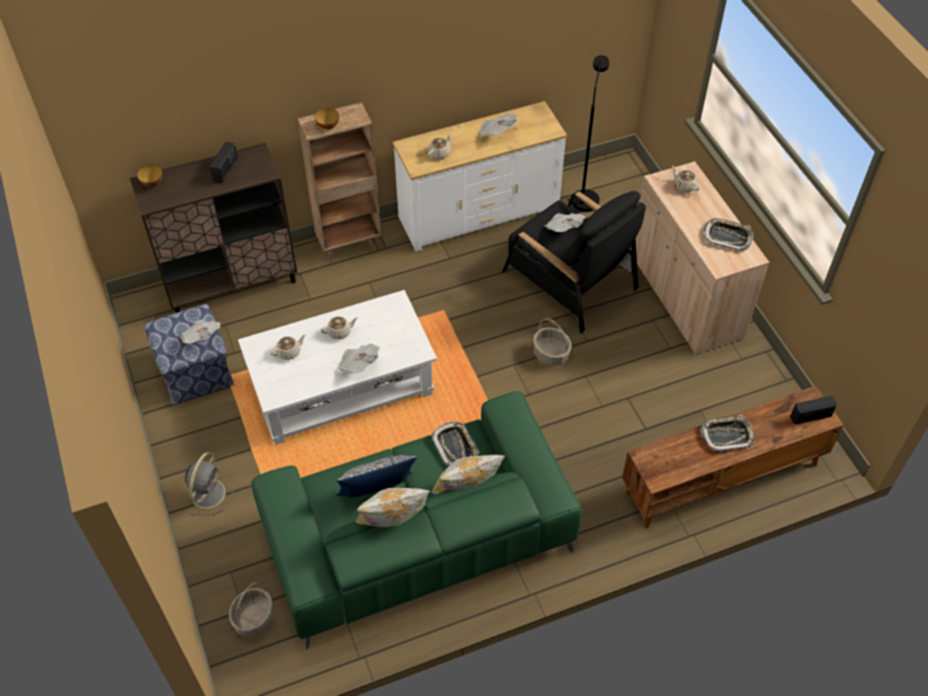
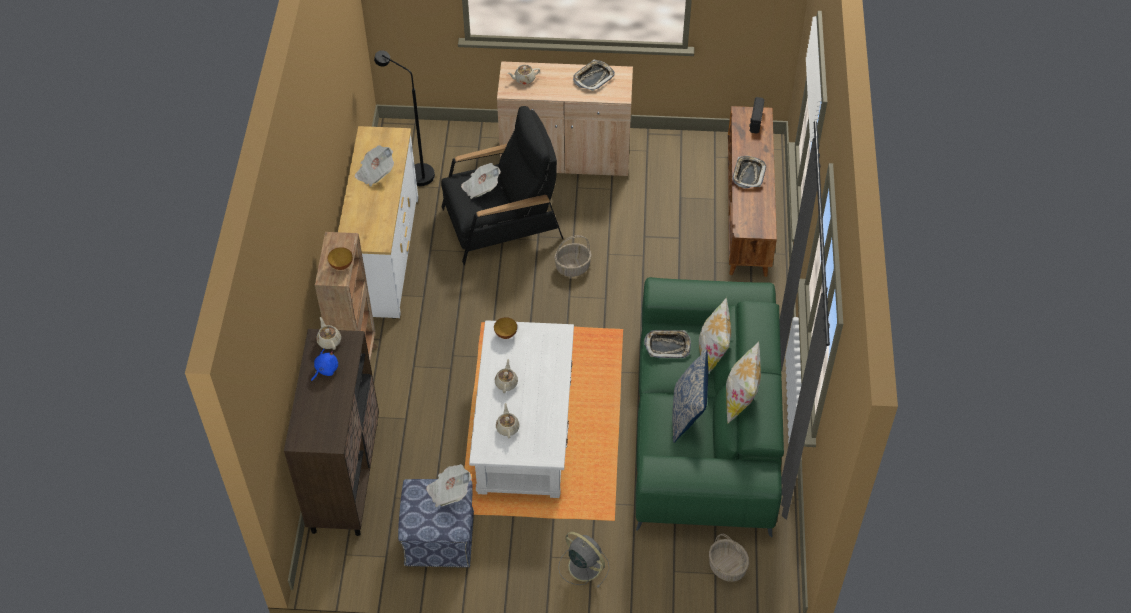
camera: 65 degrees left, 0 degrees up
(152, 183) = (305, 433): bowl -> bowl (505, 334)
(226, 170) = (325, 369): radio -> blue plush toy
(358, 365) = (551, 381): newspaper -> none
(440, 153) = (373, 221): beige teapot -> beige teapot (329, 340)

